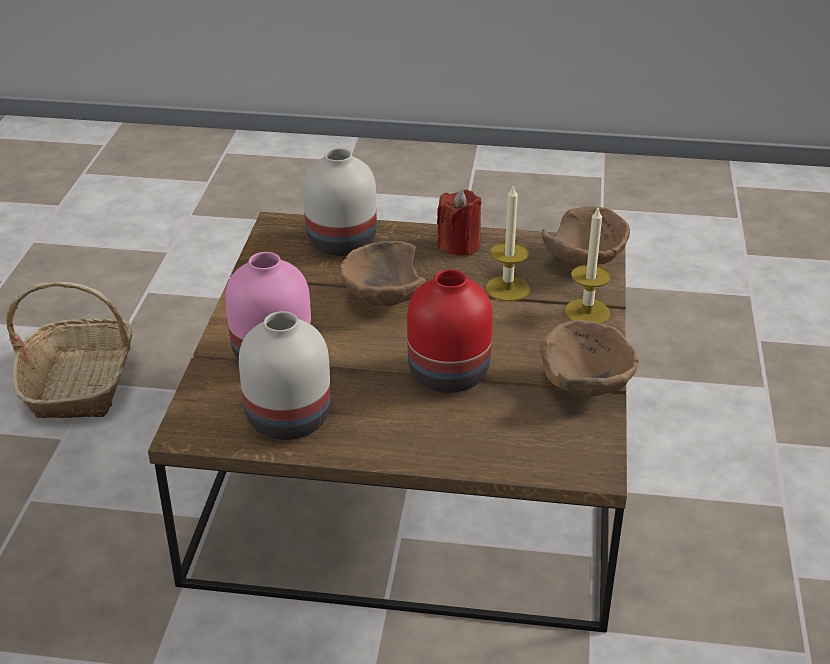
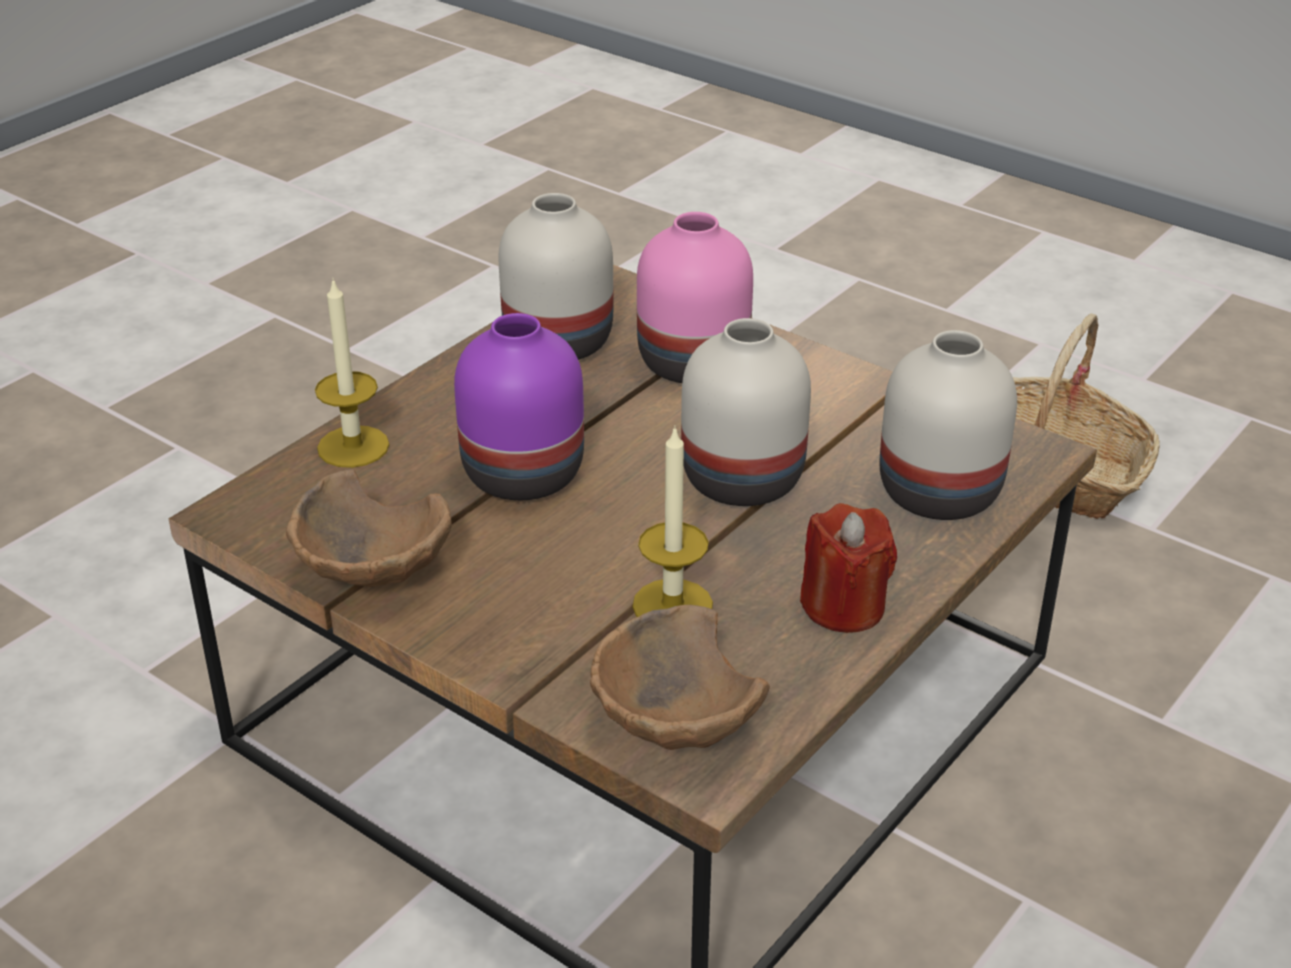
camera: 120 degrees right, 0 degrees up
(382, 300) = (745, 479): brown bowl -> white vase
(446, 373) = (526, 473): red vase -> purple vase
(587, 312) = (535, 660): candle -> candle (353, 446)

